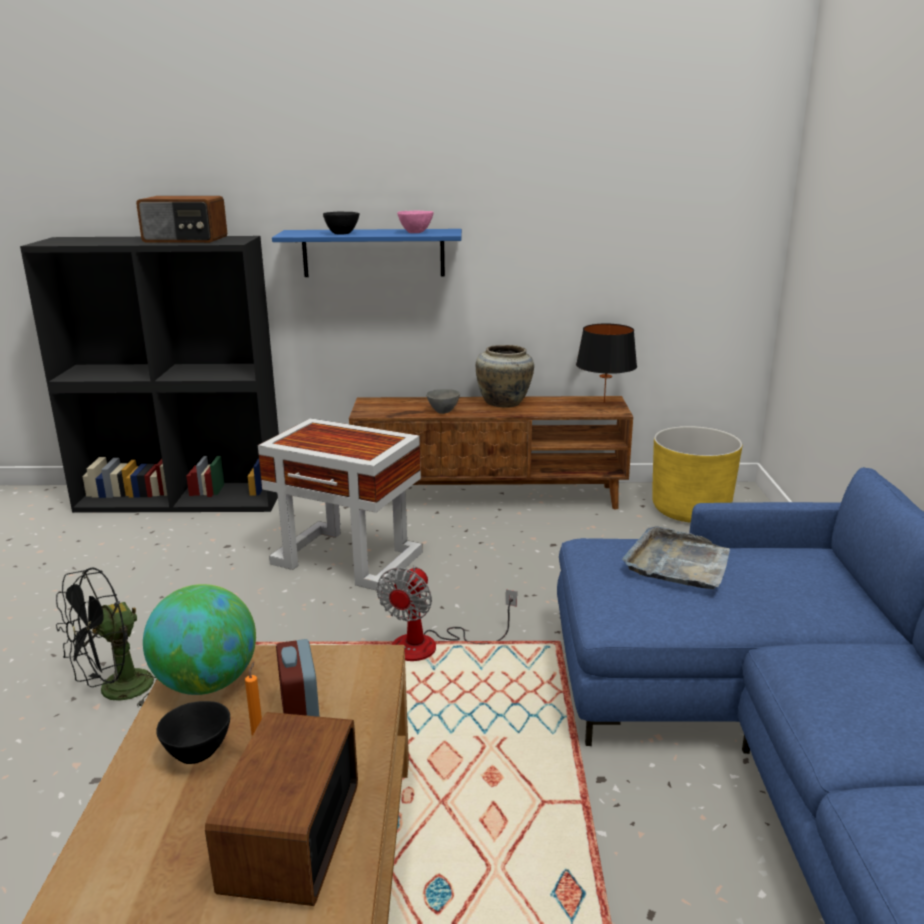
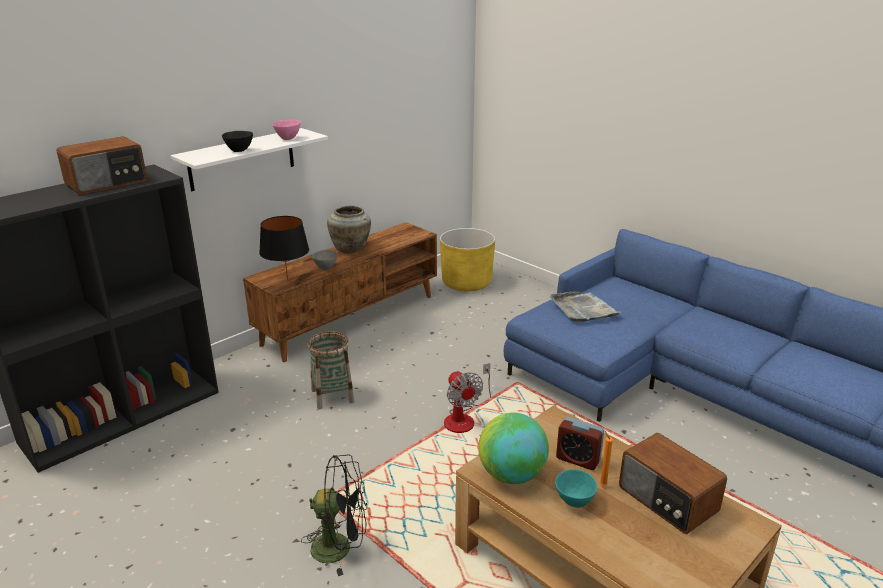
camera: 45 degrees left, 5 degrees up
(116, 692) = (340, 547): black fan -> black fan turned 90 degrees counterclockwise
(198, 753) = (573, 501): black bowl -> turquoise bowl
(348, 558) = (332, 396): white side table -> basket
(373, 253) = (242, 159): blue shelf -> white shelf
(604, 403) = (406, 230): black table lamp -> black table lamp (287, 280)

